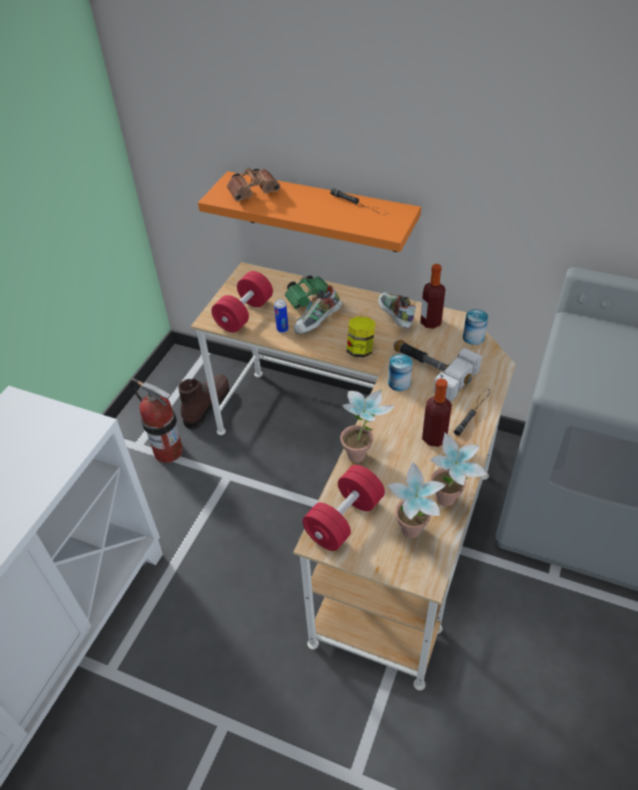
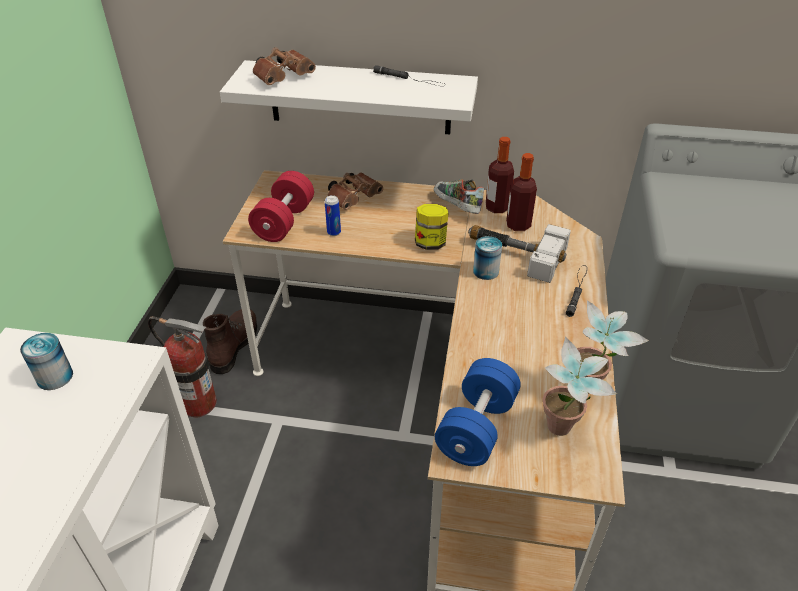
camera: 15 degrees left, 5 degrees down
(309, 298) = (355, 198): green binoculars -> brown binoculars
(318, 323) = (373, 222): shoe -> none
(321, 212) = (359, 98): orange shelf -> white shelf
(344, 519) = (476, 427): red dumbbell -> blue dumbbell
(363, 453) = (472, 351): potted plant -> none
(434, 438) = (546, 323): bottle -> bottle (518, 225)
(473, 337) = (548, 217): can -> can (55, 377)

